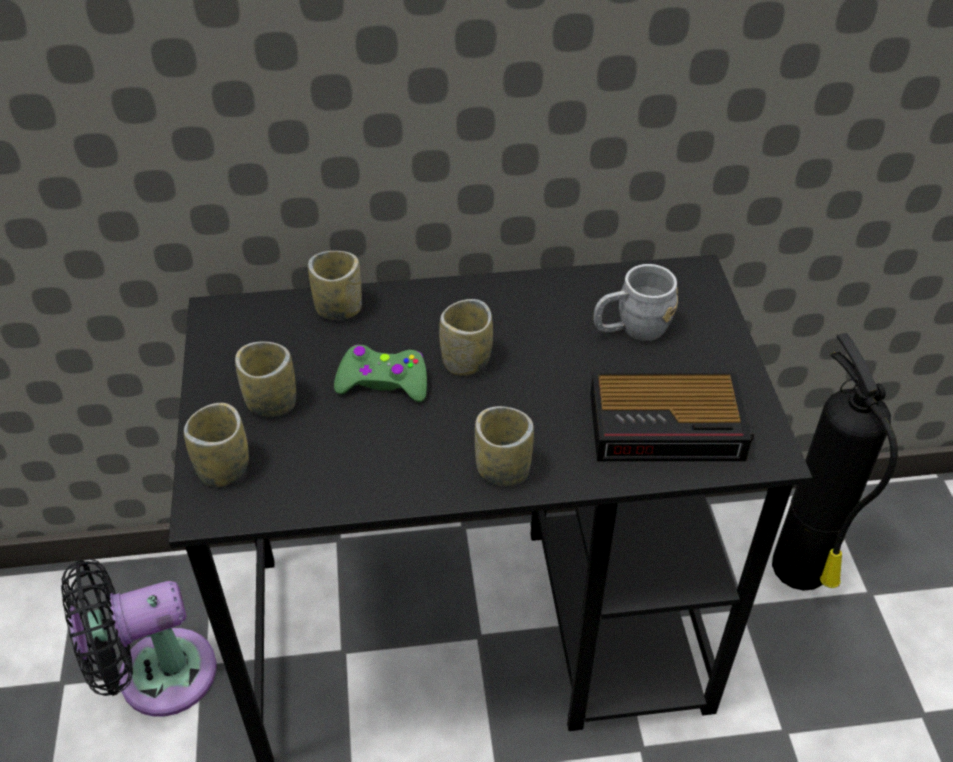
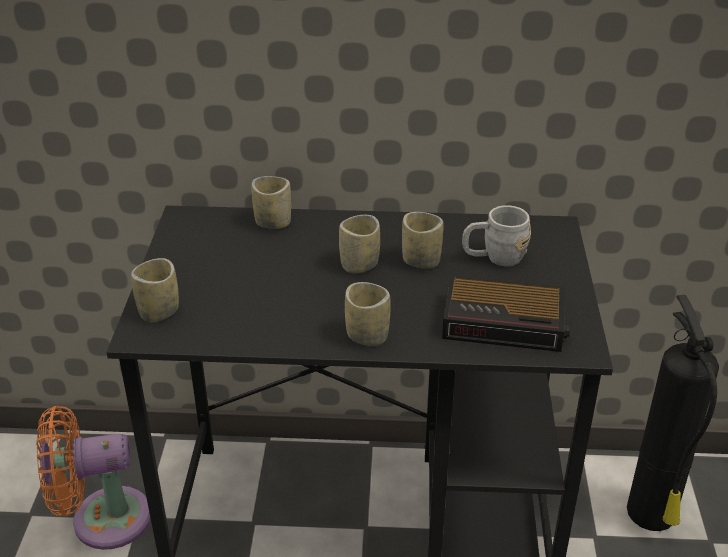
camera: 10 degrees right, 10 degrees down
(156, 676) = (103, 519): black fan -> orange fan
(271, 402) = (206, 275): cup -> cup (421, 261)
(383, 382) = (292, 271): green game controller -> none

